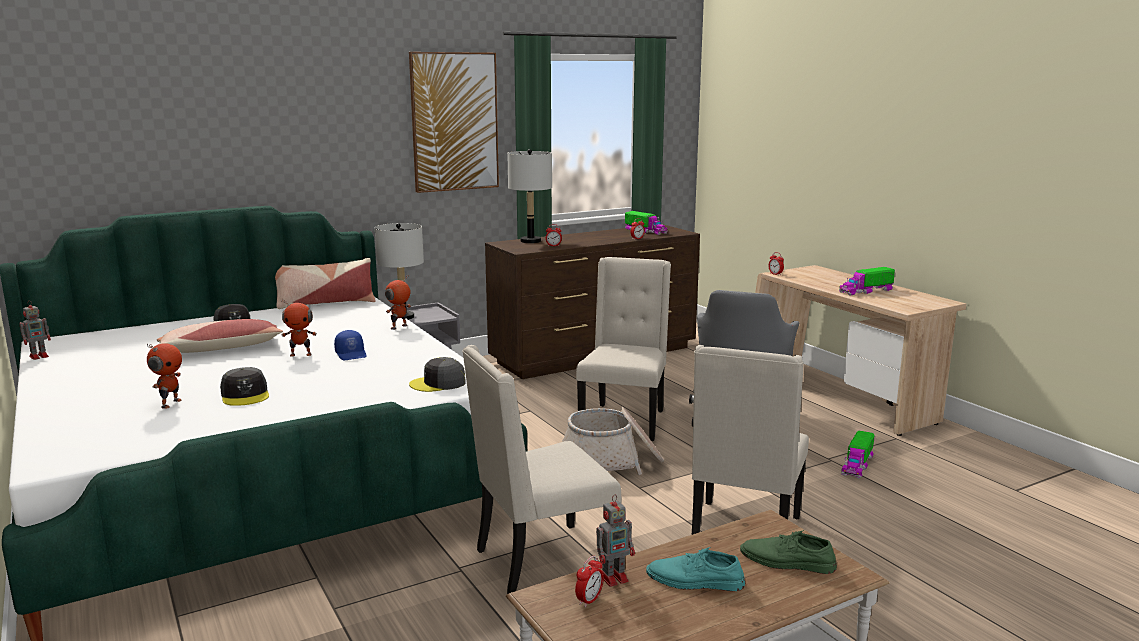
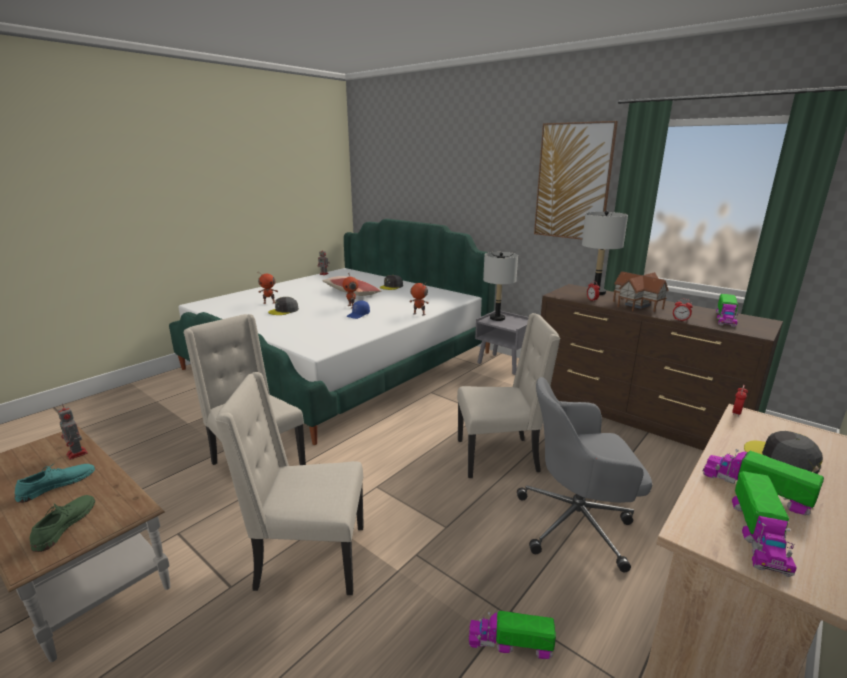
camera: 70 degrees right, 5 degrees up
(325, 303) = (450, 292): pillow -> none
(438, 383) = (316, 342): grey cap -> grey cap (781, 459)
(586, 239) = (637, 305): none -> toy house
(589, 600) = (53, 450): alarm clock -> none
(611, 462) = (415, 465): basket -> none
(694, 581) = (57, 484): turquoise shoe -> turquoise shoe turned 45 degrees clockwise
(907, 300) = (758, 535): none -> toy truck

